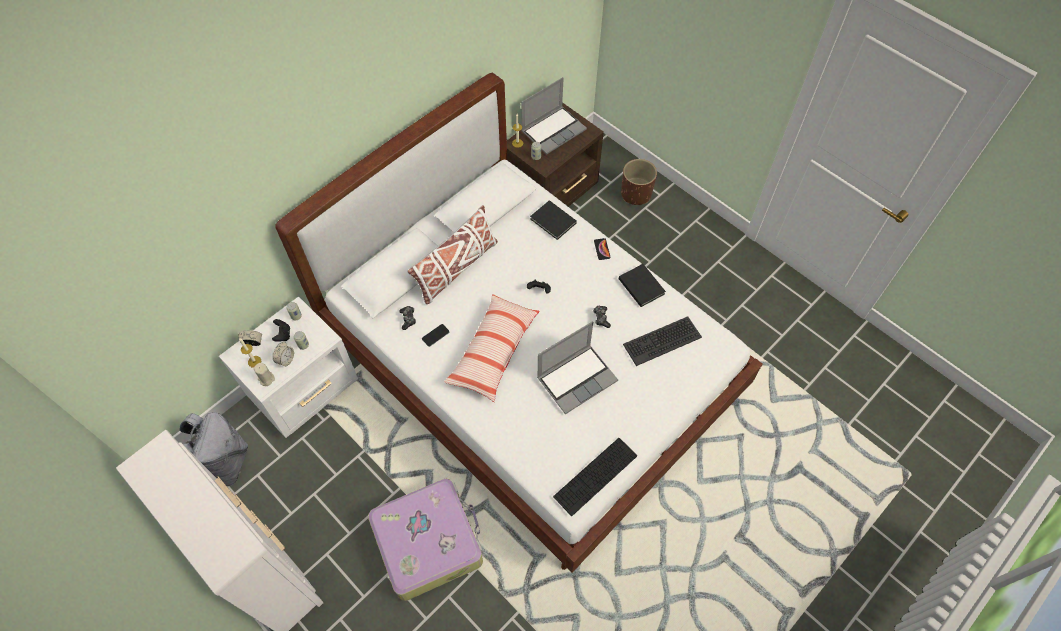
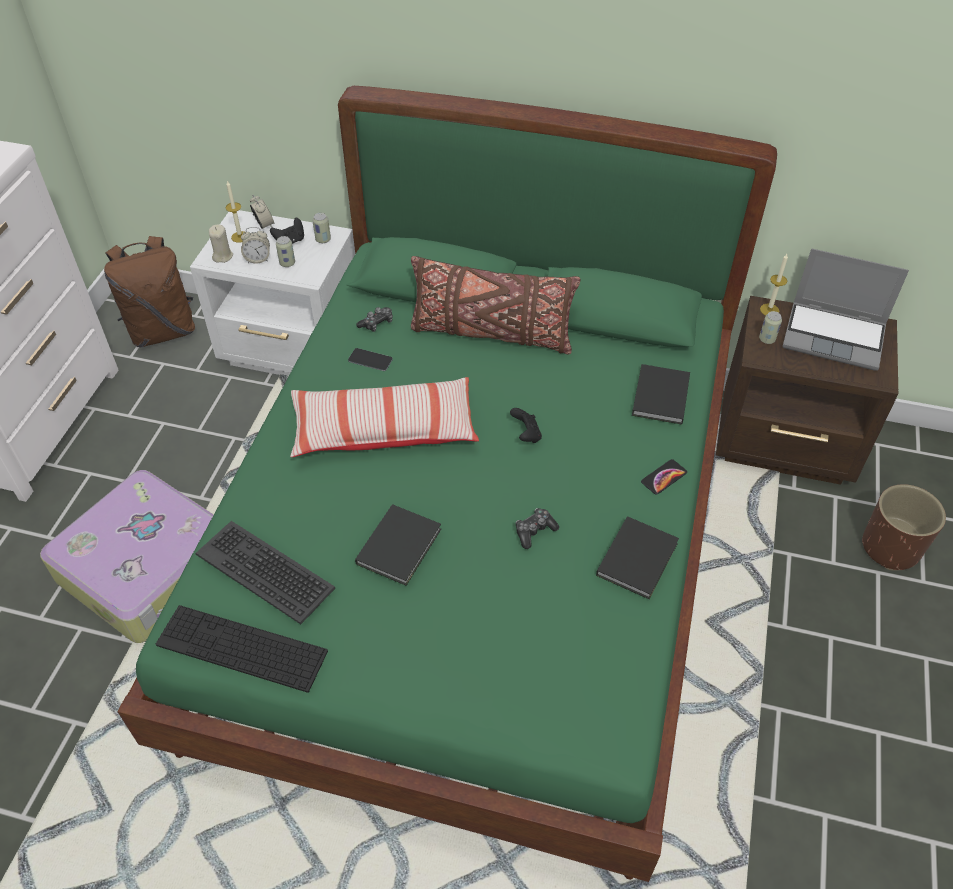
camera: 60 degrees right, 10 degrees down
(224, 464) = (163, 330): grey backpack -> brown backpack
(456, 269) = (491, 334): white pillow -> brown pillow
(530, 367) = (478, 556): white bed -> green bed
(577, 378) = (401, 545): laptop -> black book
(662, 340) = (554, 635): keyboard -> keyboard (266, 570)

